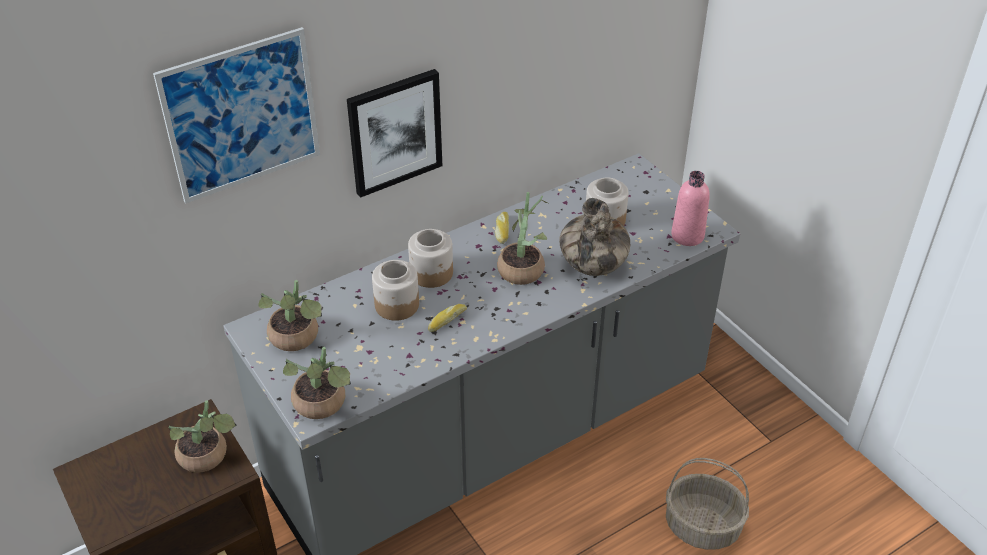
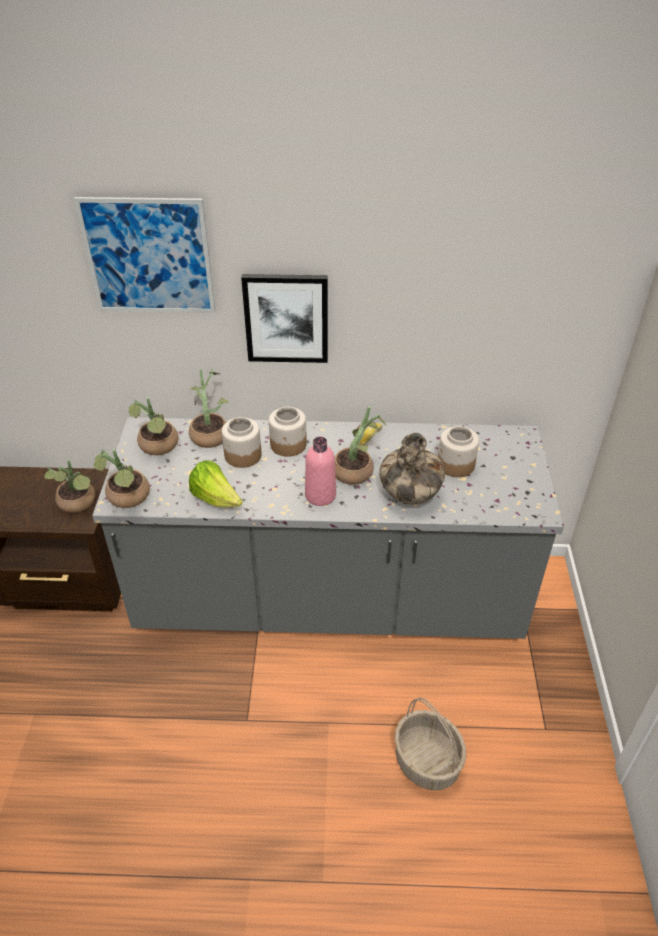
camera: 35 degrees right, 0 degrees up
(338, 299) = (210, 433): none -> potted plant
(415, 360) = (216, 499): none -> lettuce
(446, 320) = (264, 482): bread -> none
(687, 236) = (513, 507): pink bottle -> pink bottle (320, 495)

